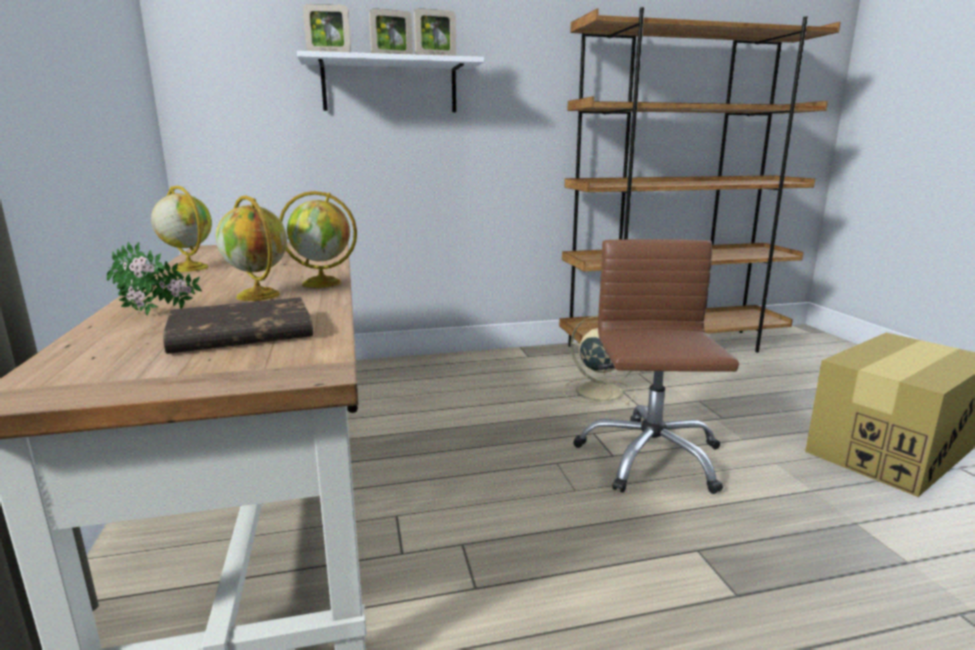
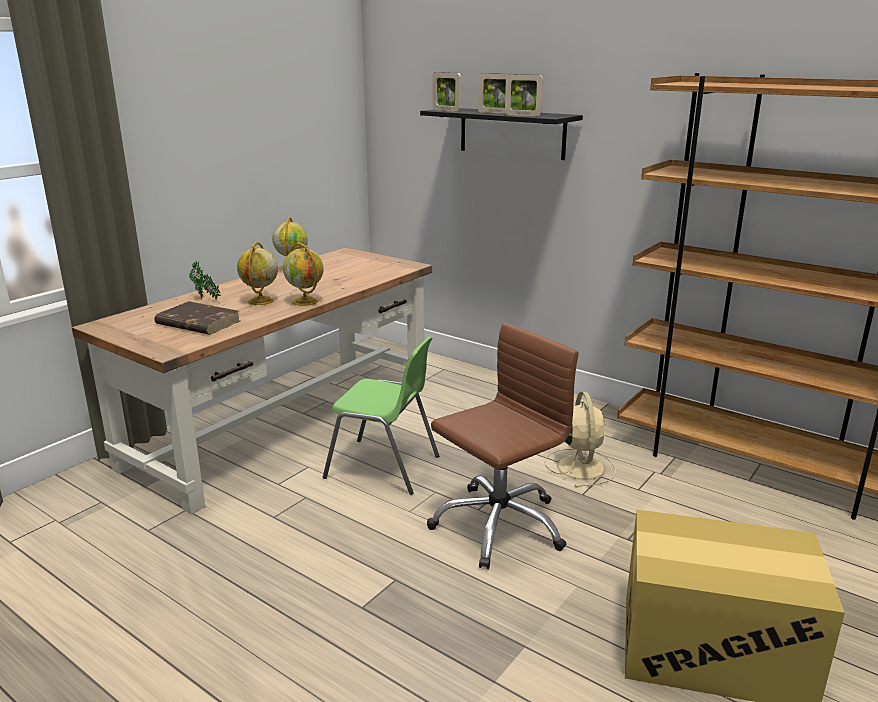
camera: 50 degrees right, 5 degrees up
(390, 86) = (511, 133): white shelf -> black shelf
(472, 470) = (384, 467): none -> green chair

